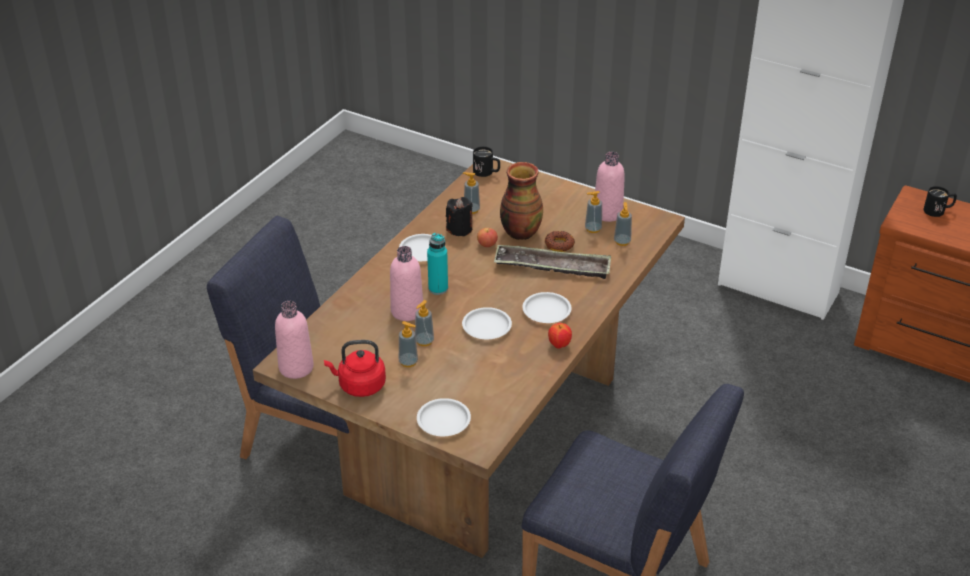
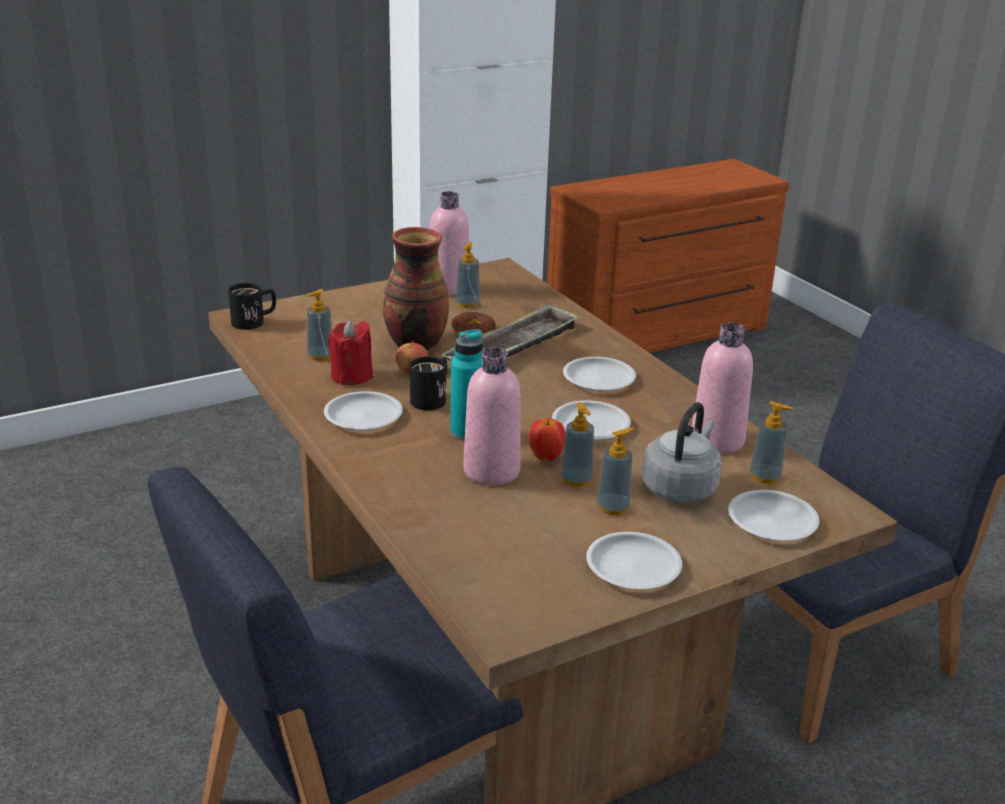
camera: 60 degrees left, 10 degrees down
(296, 367) = (531, 615): pink bottle -> pink bottle (717, 440)
(359, 386) = (633, 567): red kettle -> white plate
(449, 379) = (681, 487): none -> grey kettle
(459, 229) = (351, 376): black candle -> red candle
(559, 345) = (676, 393): apple -> apple (546, 457)
(622, 241) = (513, 298): soap dispenser -> soap dispenser (765, 476)
(938, 211) = (606, 189): black mug -> black mug (432, 398)

